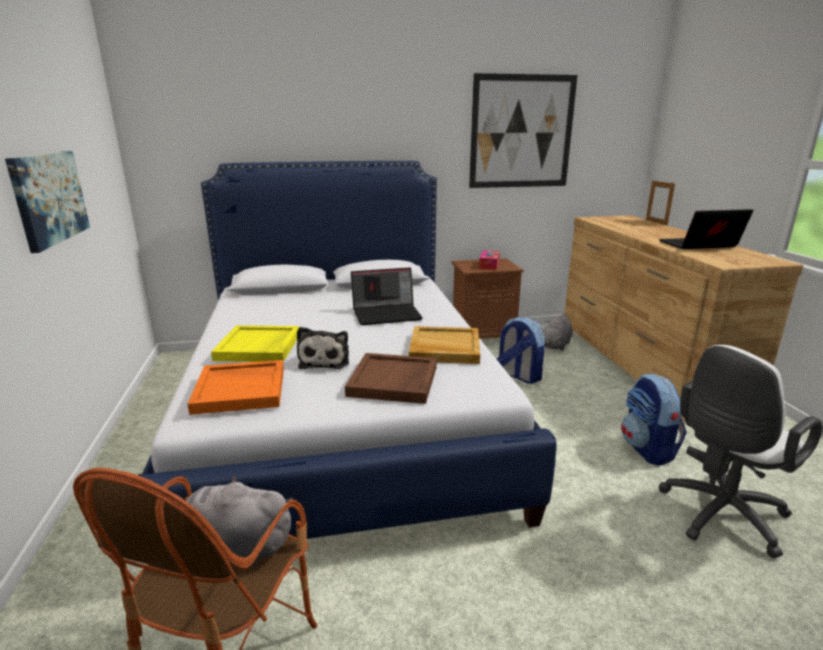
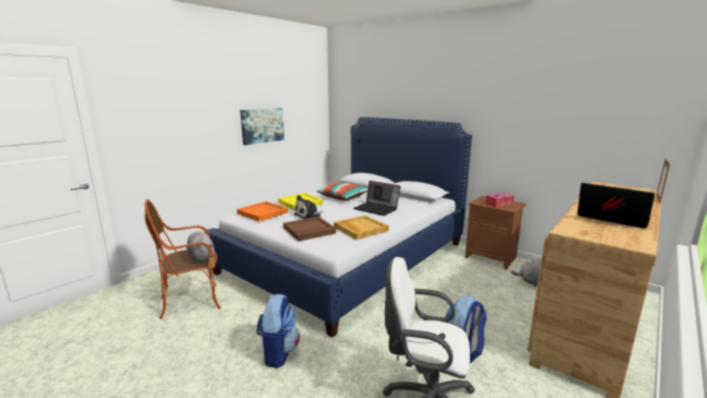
camera: 50 degrees right, 5 degrees down
(297, 315) = (343, 197): none -> pillow
(518, 376) = (467, 284): backpack -> backpack (278, 352)
(521, 132) = (547, 107): picture -> none

